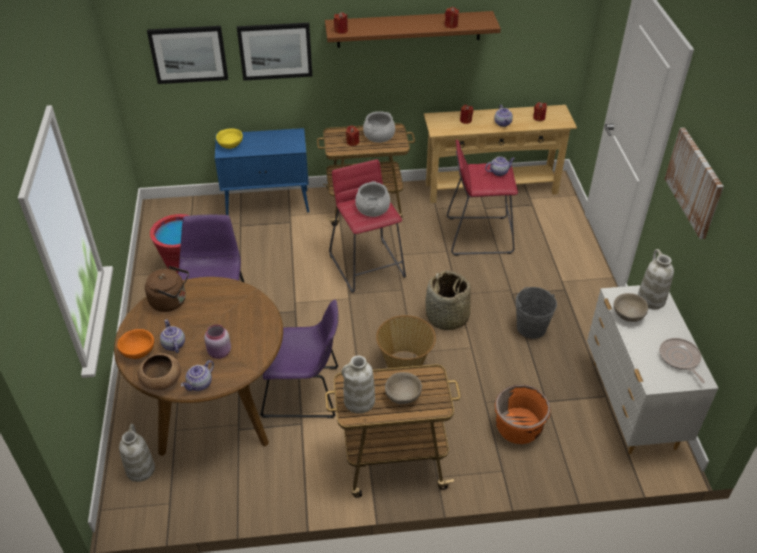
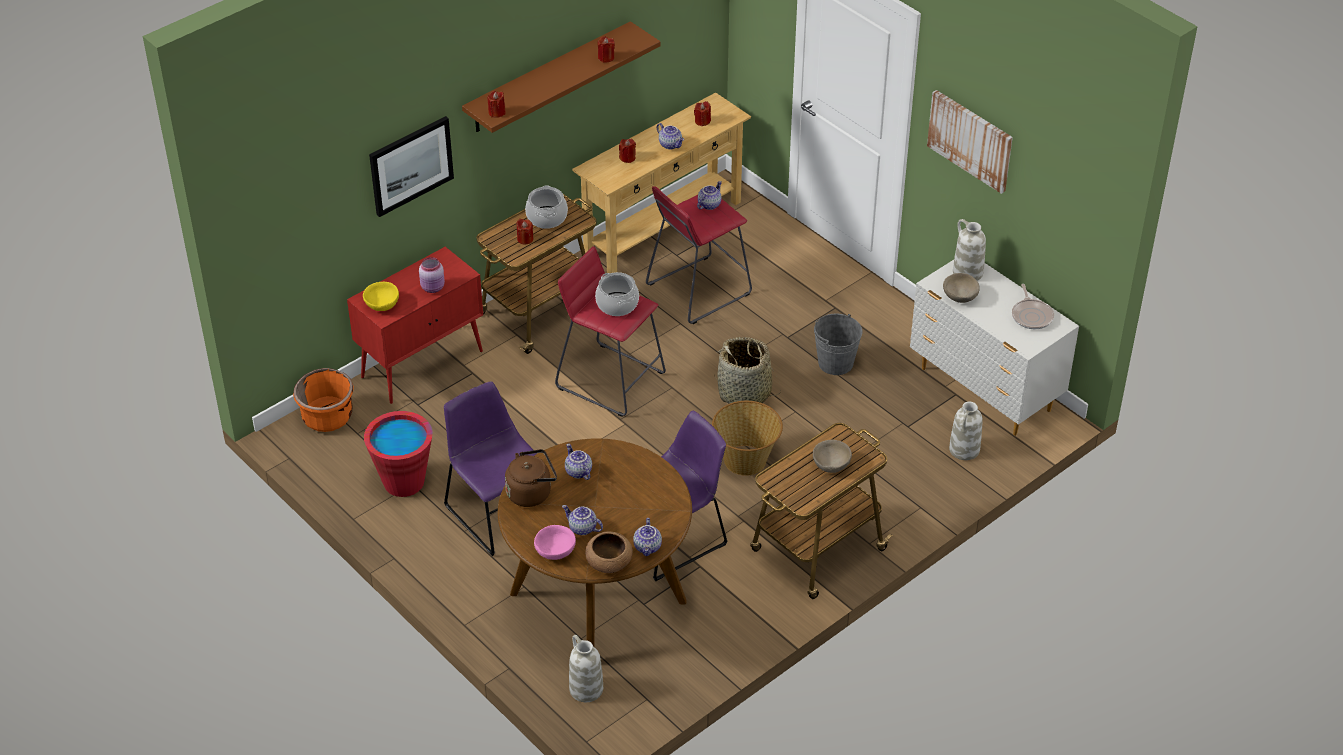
camera: 35 degrees left, 0 degrees up
(138, 351) = (555, 551): orange bowl -> pink bowl
(188, 54) = (316, 211): picture -> none
(215, 303) = (577, 472): none -> teapot
(220, 353) = (635, 512): pink jar -> pink jar (433, 288)
(268, 204) = (423, 363): blue cabinet -> red cabinet
(359, 402) = (798, 489): white vase -> white vase (964, 450)
(518, 428) = (903, 463): orange planter -> orange planter (327, 417)
(680, 359) = (1031, 315): frying pan -> frying pan turned 135 degrees counterclockwise

